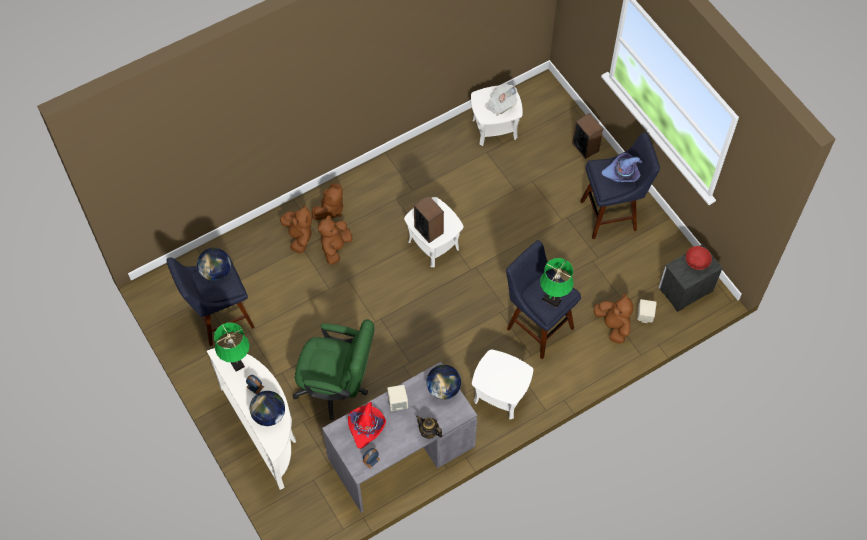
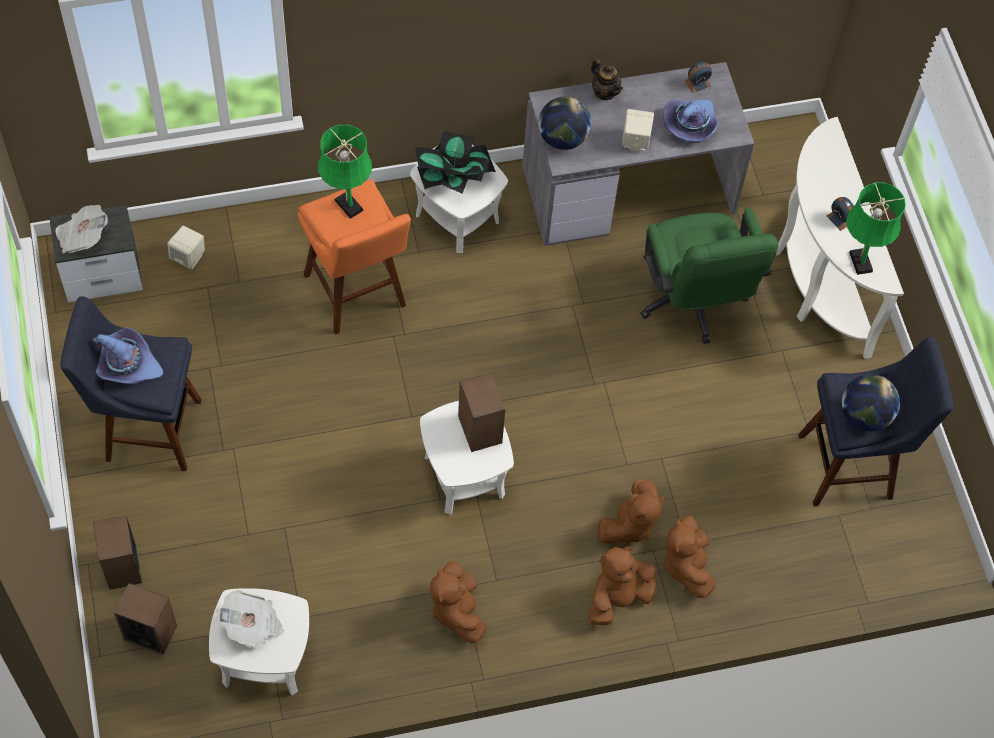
camera: 165 degrees left, 0 degrees up
(269, 415) = (827, 175): globe -> none
(337, 387) = (693, 303): green office chair -> green office chair turned 135 degrees counterclockwise
(366, 427) = (690, 125): red hat -> purple hat
(504, 373) = (454, 179): none -> potted plant
(537, 325) = (357, 296): blue stool -> orange stool
(555, 123) = (150, 632): none -> speaker
(613, 326) = (243, 259): brown plush toy -> brown plush toy (457, 610)
(697, 262) = (82, 237): red bowl -> newspaper

